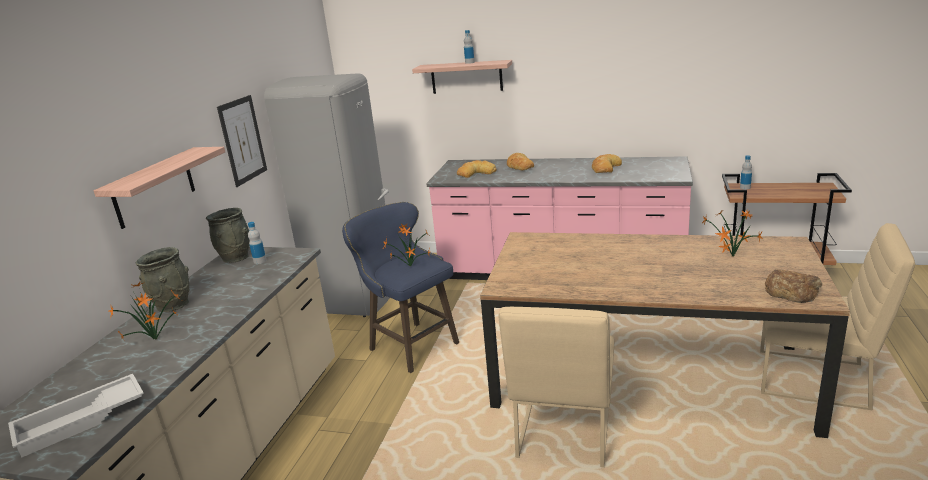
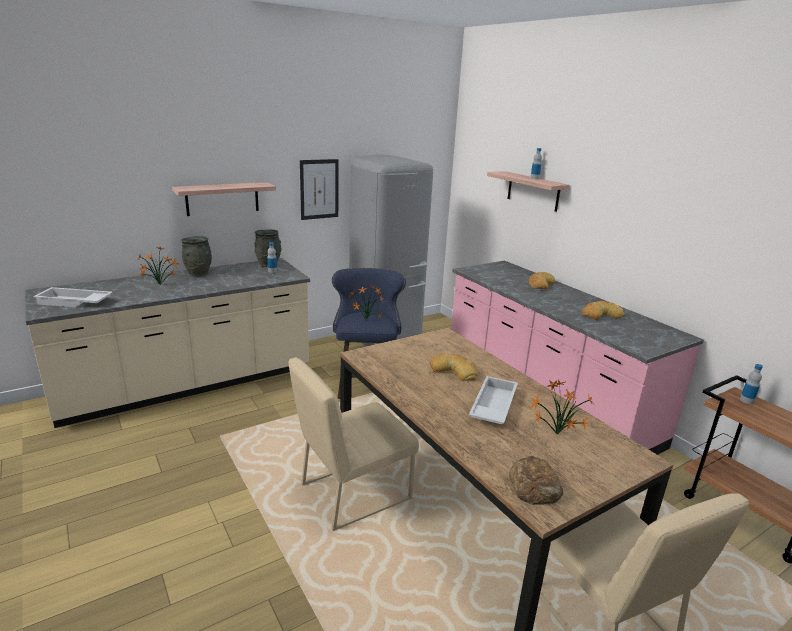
camera: 40 degrees right, 0 degrees up
(476, 173) = (498, 276): bread -> bread (454, 370)
(665, 264) = (492, 406): none -> white tray

